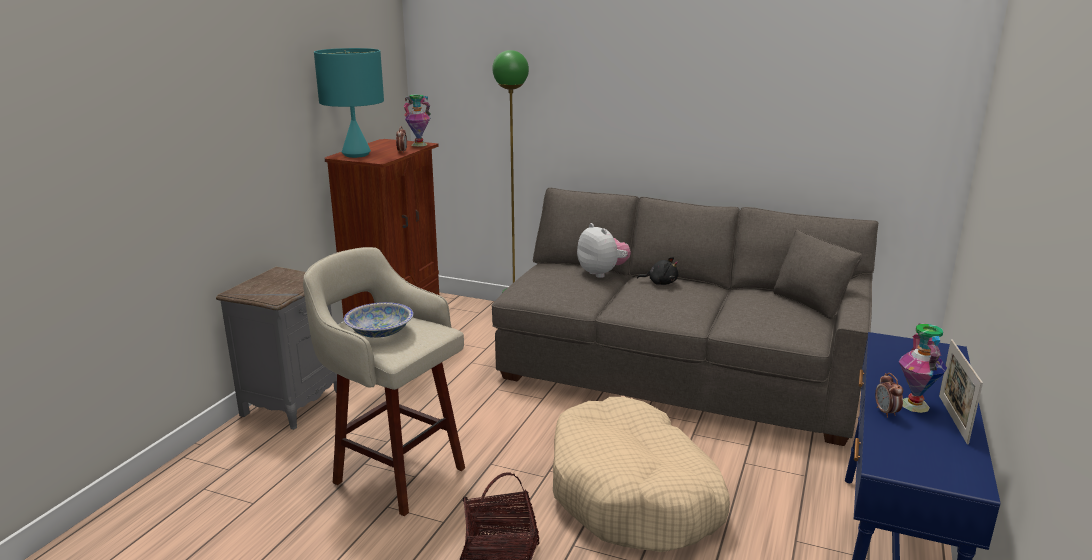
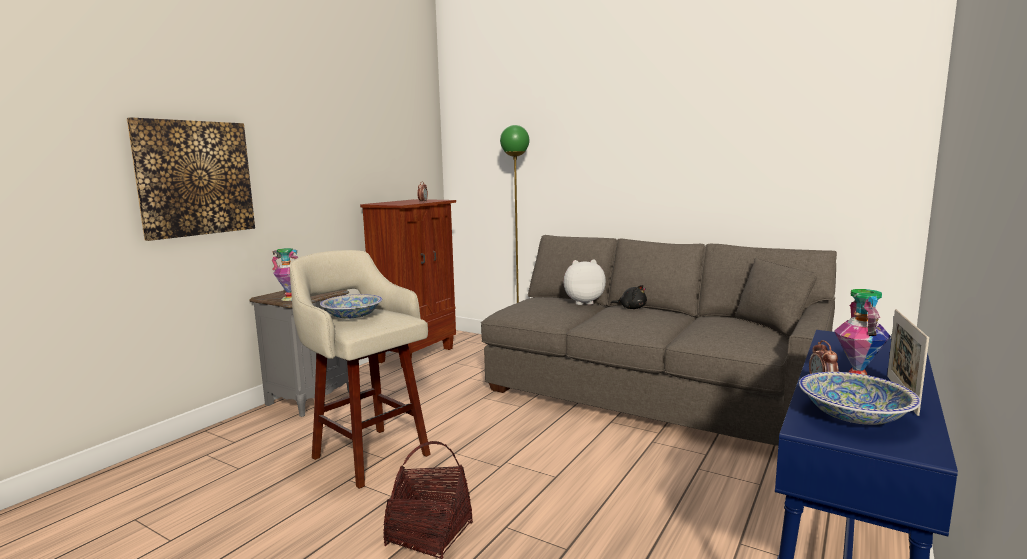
camera: 10 degrees right, 10 degrees down
(148, 161) = (195, 178): none -> picture
(356, 155) = (385, 203): turquoise table lamp -> none
(419, 144) = (440, 200): vase -> vase (289, 299)
(602, 273) = (582, 302): plush toy -> plush toy turned 75 degrees counterclockwise
(634, 494) = (580, 487): beige dog bed -> none
(918, 449) = (854, 416): none -> bowl

